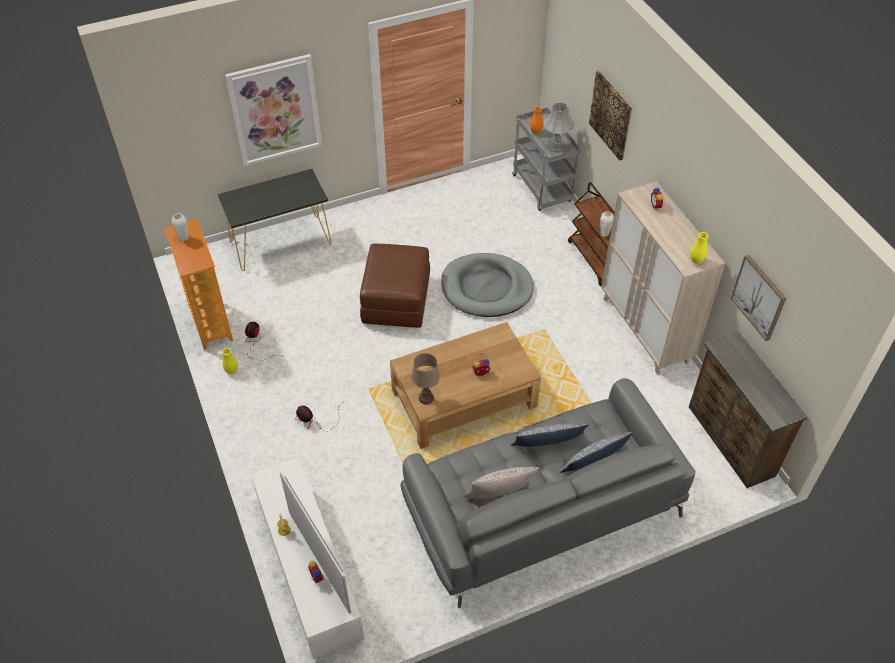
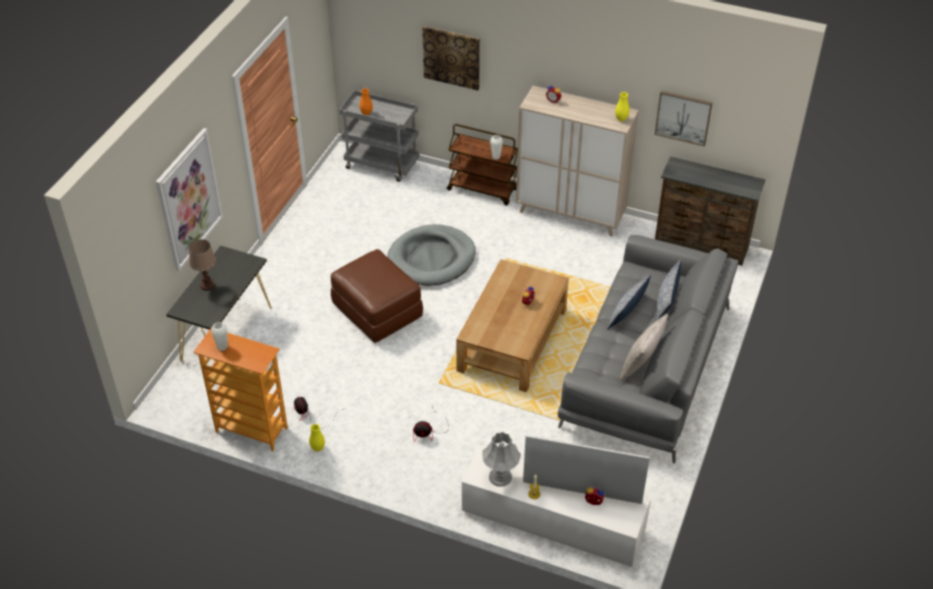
camera: 45 degrees left, 5 degrees down
(426, 398) = (513, 344): brown table lamp -> brown table lamp (207, 285)
(556, 146) = (395, 115): grey table lamp -> grey table lamp (500, 477)

